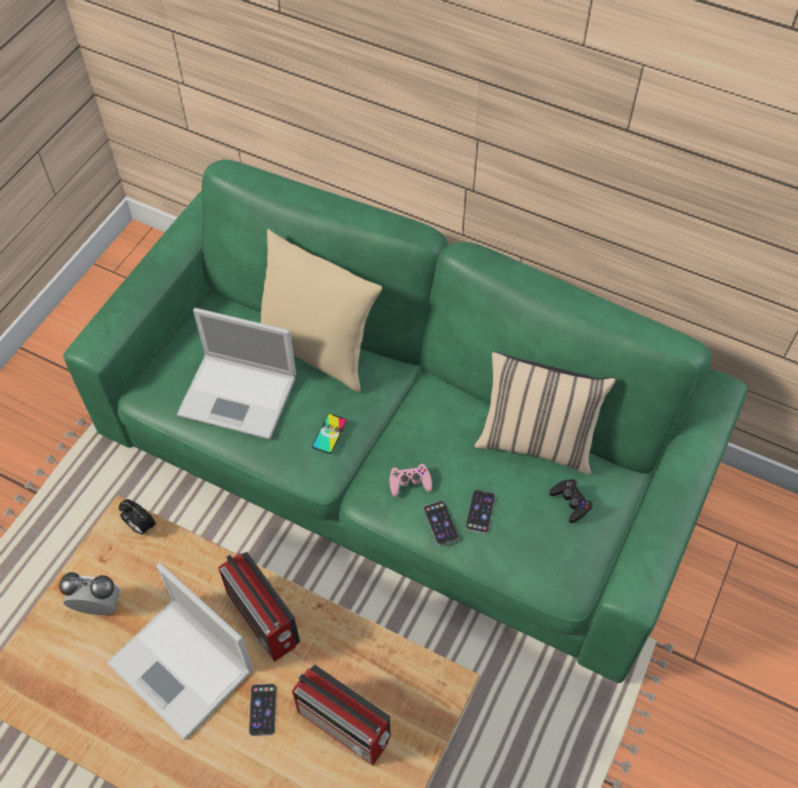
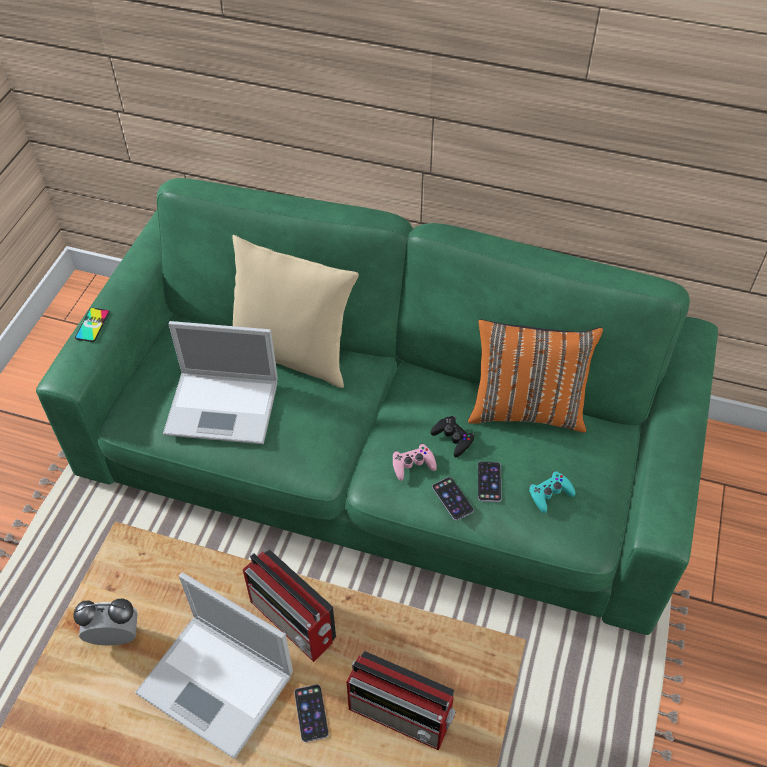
camera: 10 degrees left, 5 degrees down
(140, 526) = (146, 548): alarm clock -> none
(329, 433) = (322, 430): phone -> phone (92, 325)
(536, 442) = (526, 409): beige pillow -> orange pillow
(537, 533) = (550, 494): none -> turquoise game controller
(571, 502) = (574, 460): black game controller -> black game controller (453, 438)

